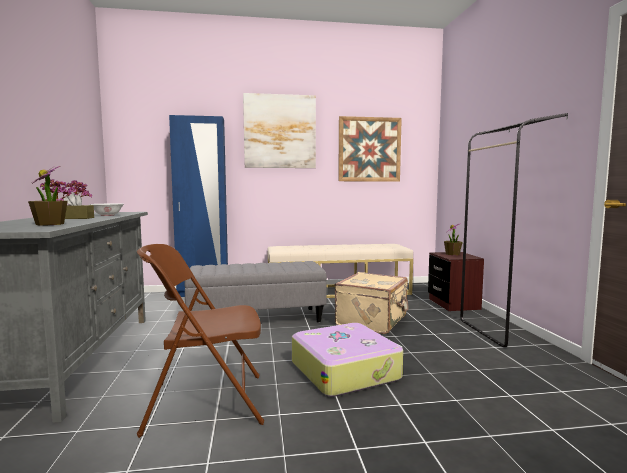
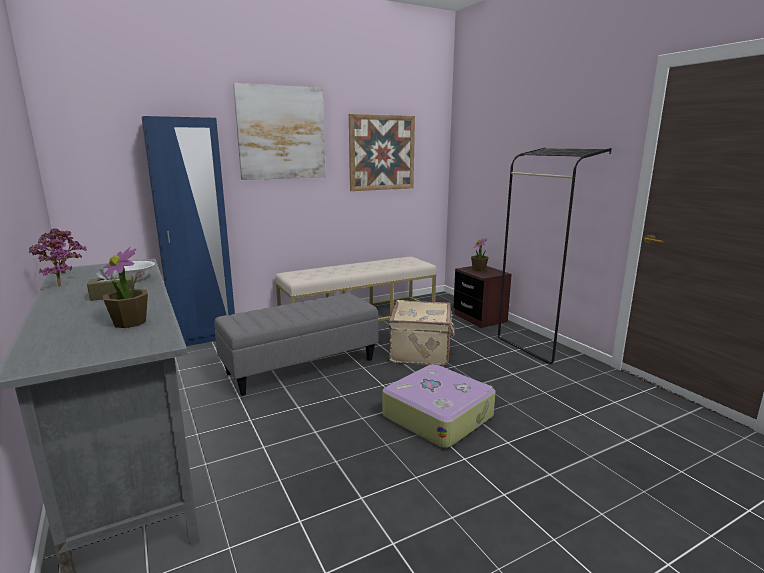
camera: 20 degrees left, 10 degrees up
(206, 402) = (336, 481): brown chair -> none

